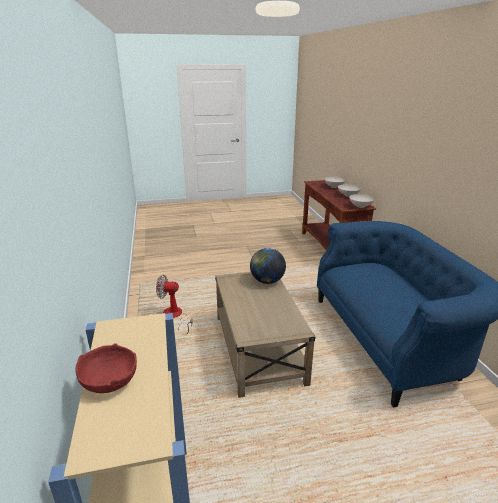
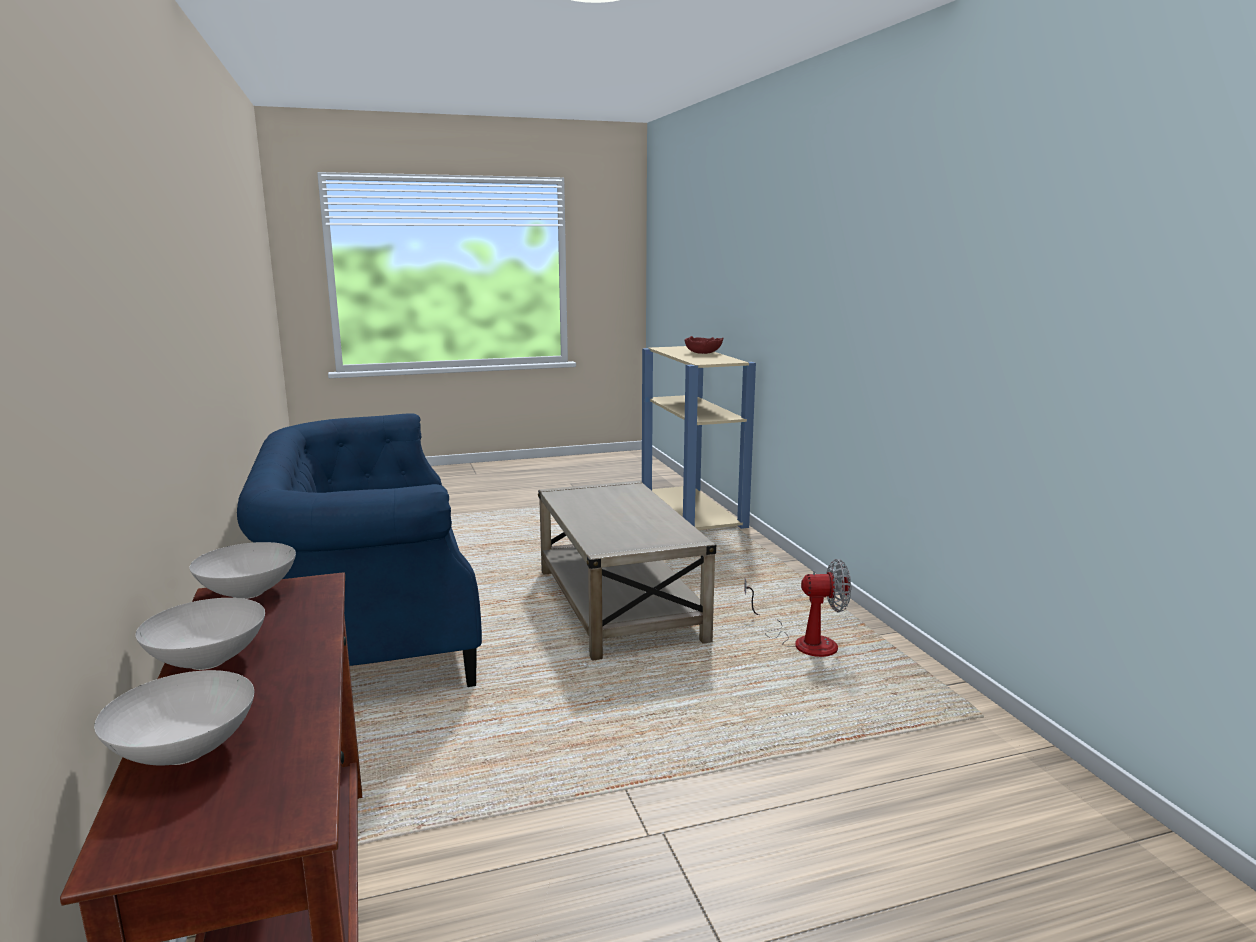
camera: 175 degrees right, 10 degrees down
(267, 281) = (606, 538): globe -> none

